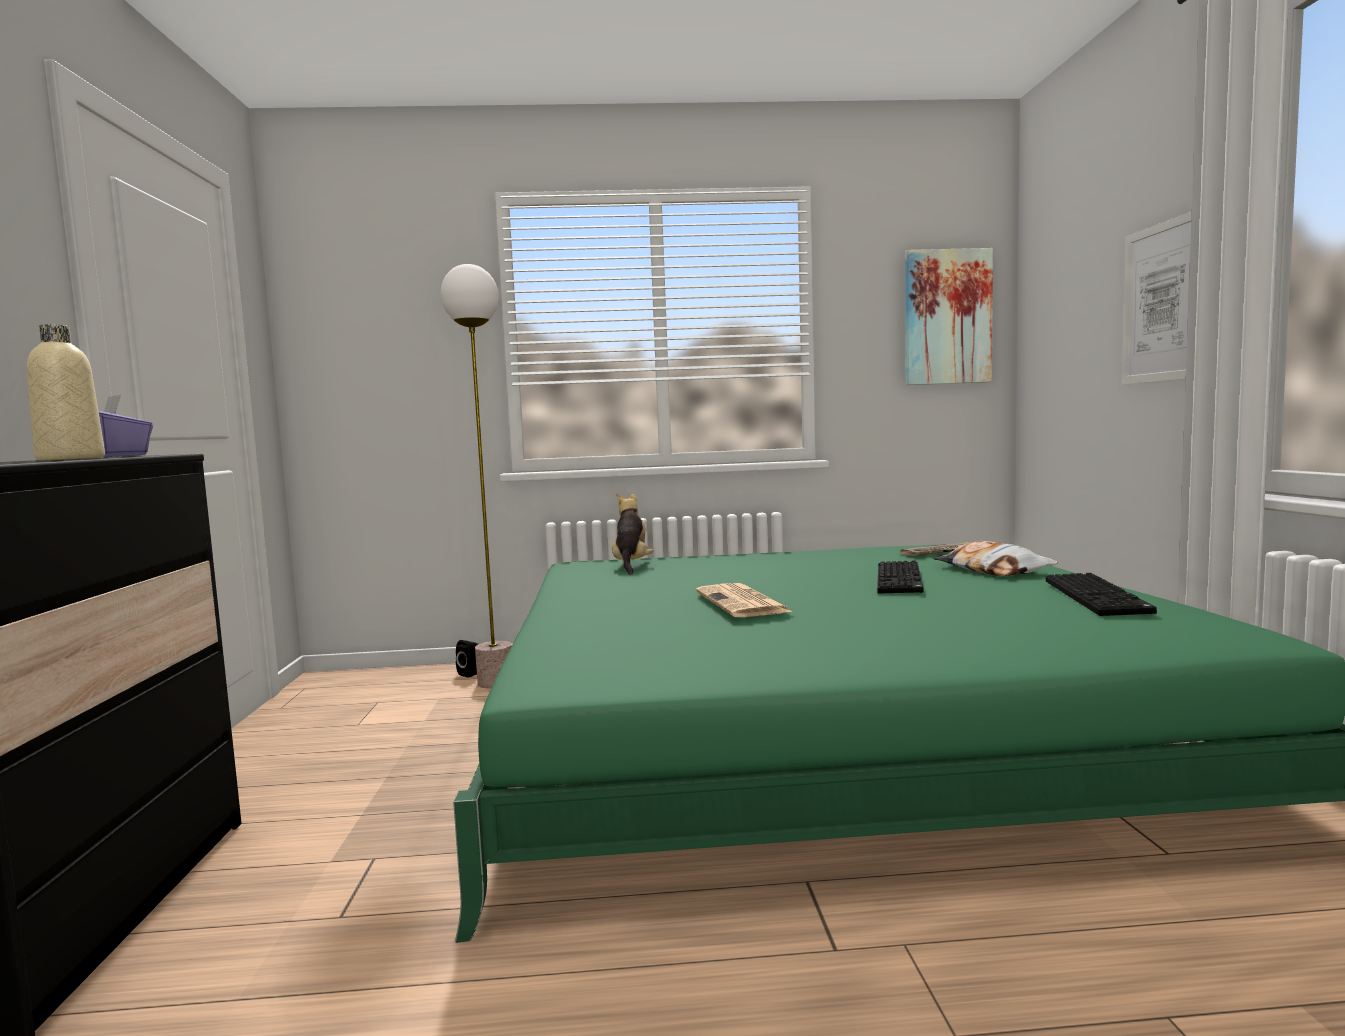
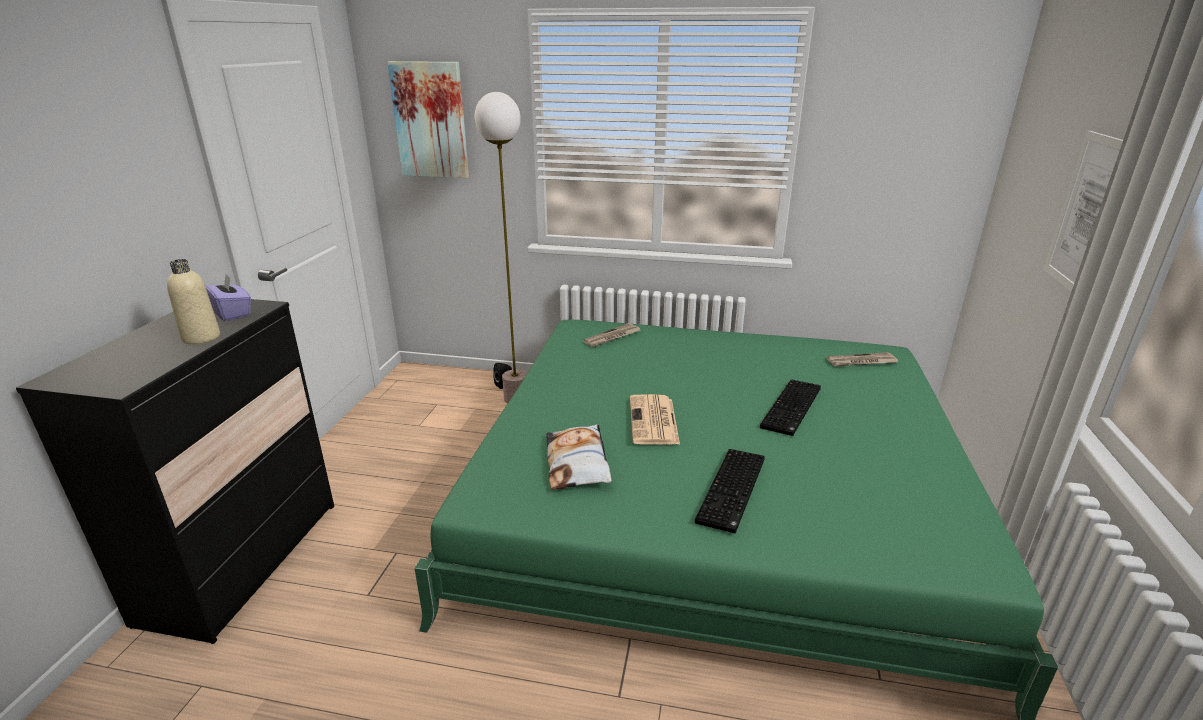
camera: 15 degrees right, 20 degrees up
(631, 565) = (612, 337): plush toy -> newspaper
(947, 317) = (930, 142): picture -> picture (430, 120)
(993, 570) = (879, 405): pillow -> pillow (578, 463)
(1098, 597) = (919, 478): keyboard -> keyboard (733, 491)

